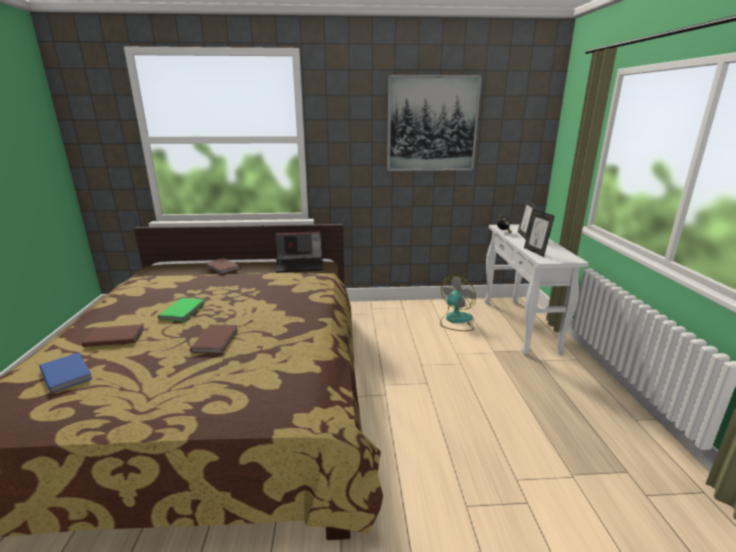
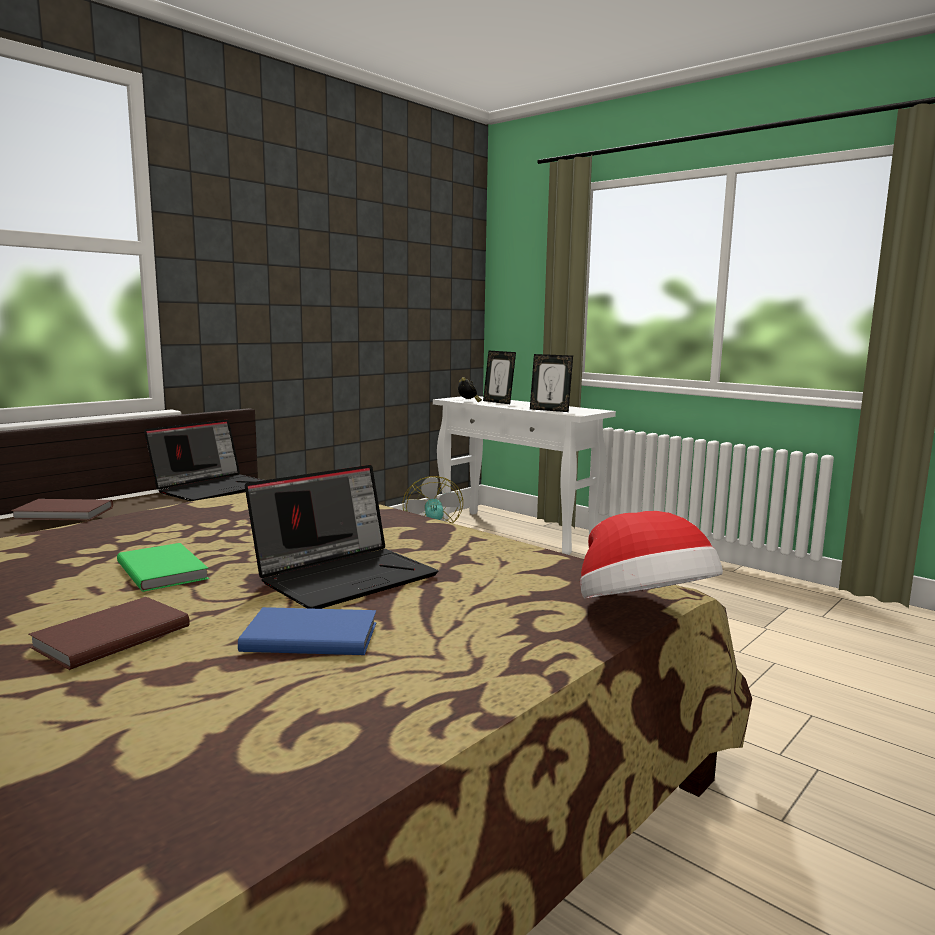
camera: 45 degrees left, 10 degrees down
(67, 373) = (159, 705): blue book -> blue book (309, 635)
(217, 340) = (345, 576): brown book -> laptop
(255, 425) = (642, 613): none -> hat
(432, 124) = (352, 242): picture -> none

